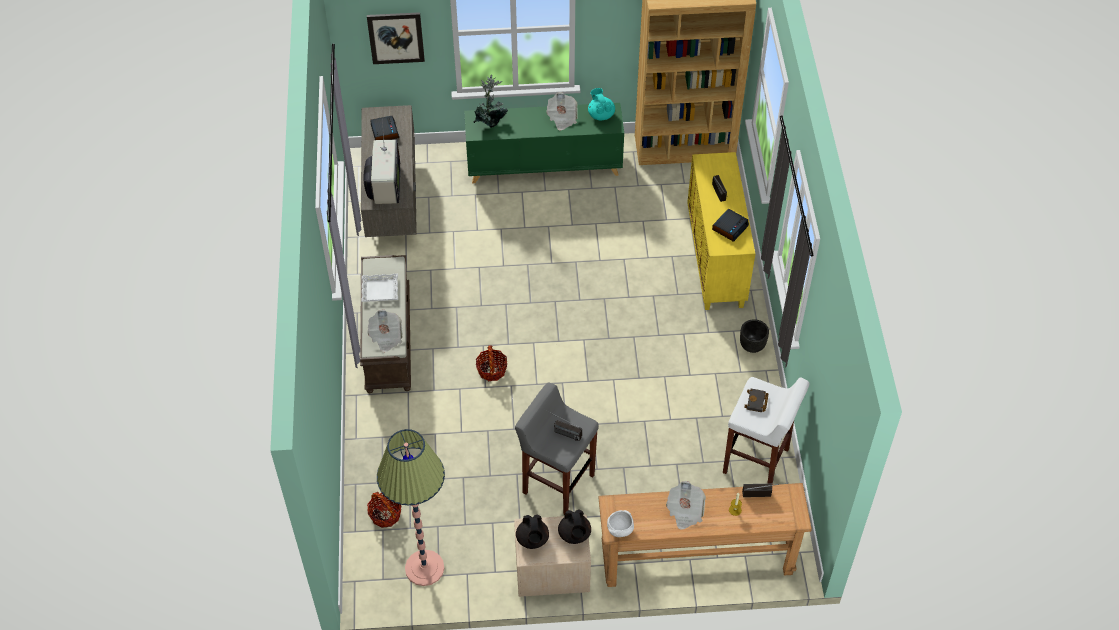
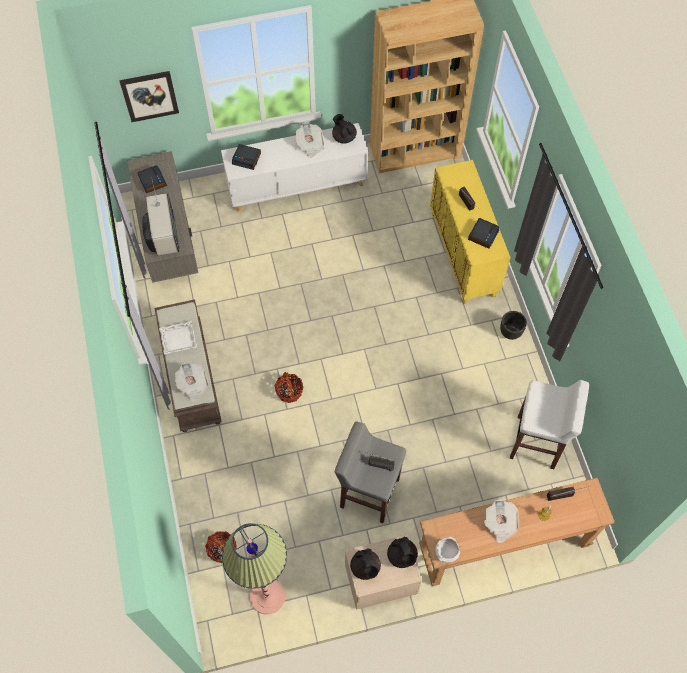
camera: 10 degrees left, 10 degrees up
(490, 122) = (247, 158): potted plant -> alarm clock
(544, 166) = (297, 186): green cabinet -> white cabinet
(601, 114) = (344, 137): turquoise teapot -> black teapot
(757, 402) = (542, 405): black book -> none

